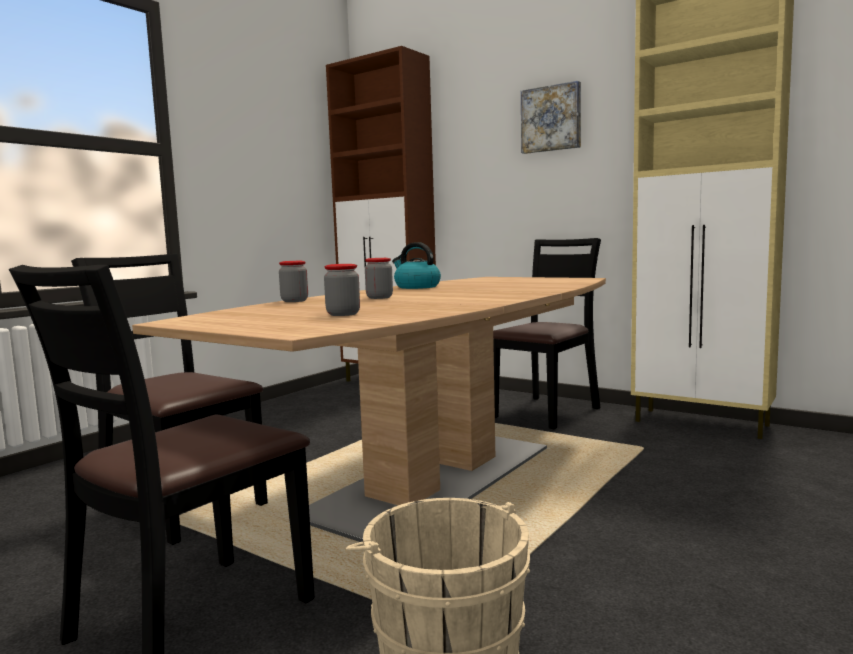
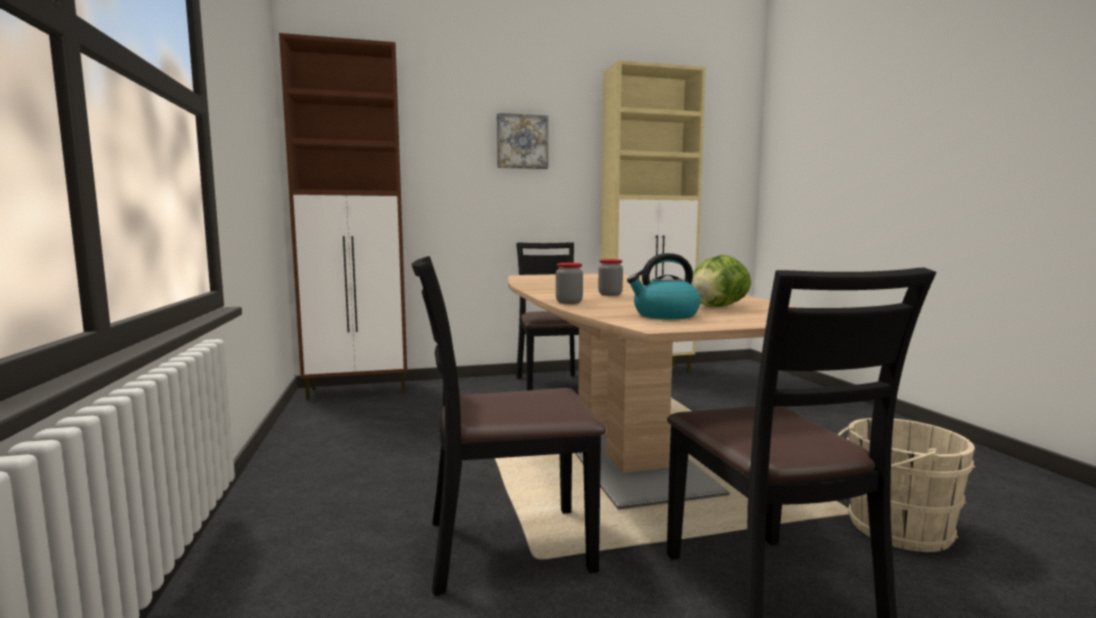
camera: 50 degrees left, 0 degrees up
(343, 314) = (716, 307): jar -> lettuce
(416, 287) = (547, 285): kettle -> kettle (664, 315)

